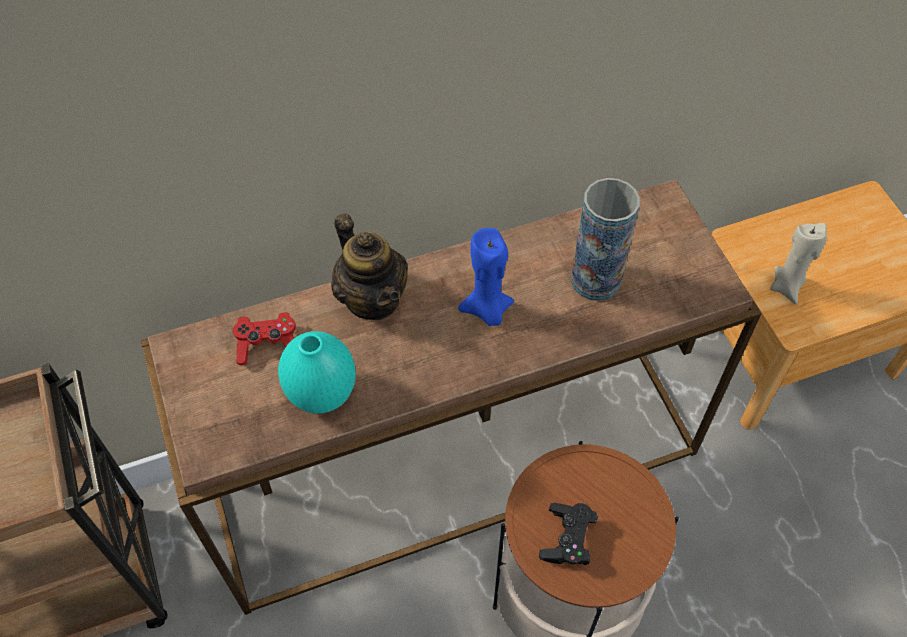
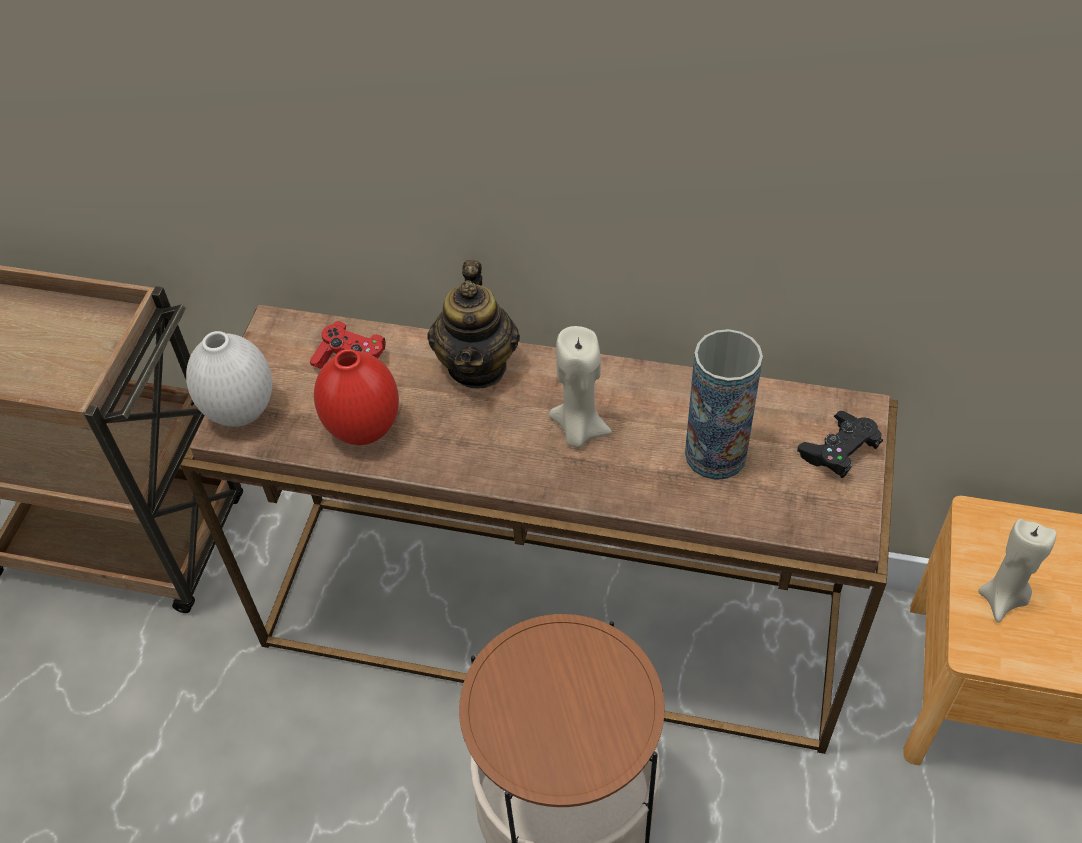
camera: 35 degrees right, 5 degrees down
(206, 433) = (241, 411): none -> white vase
(323, 394) = (365, 429): turquoise vase -> red vase
(487, 311) = (579, 430): blue candle -> beige candle
(567, 539) = (525, 708): black game controller -> black game controller (838, 452)

